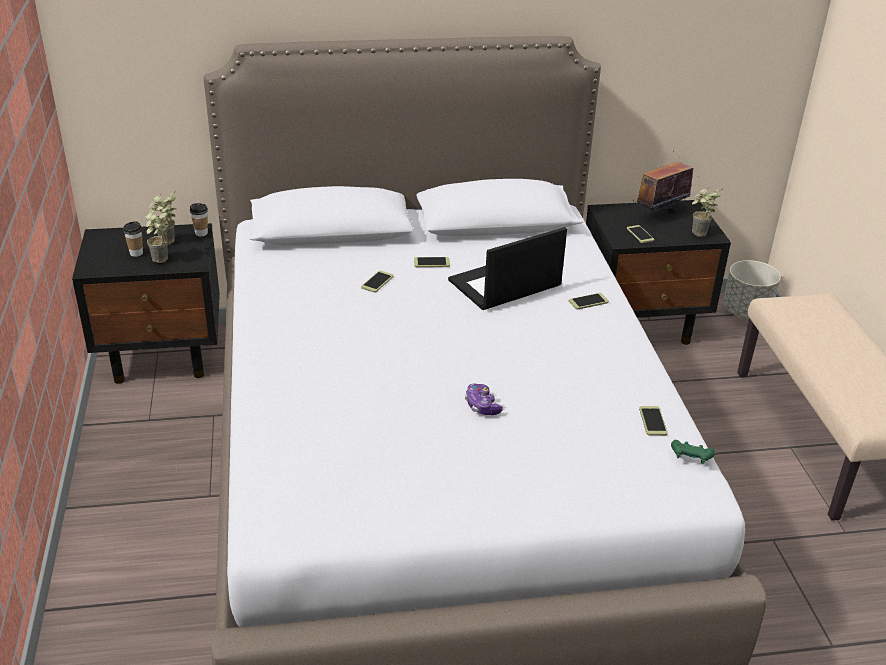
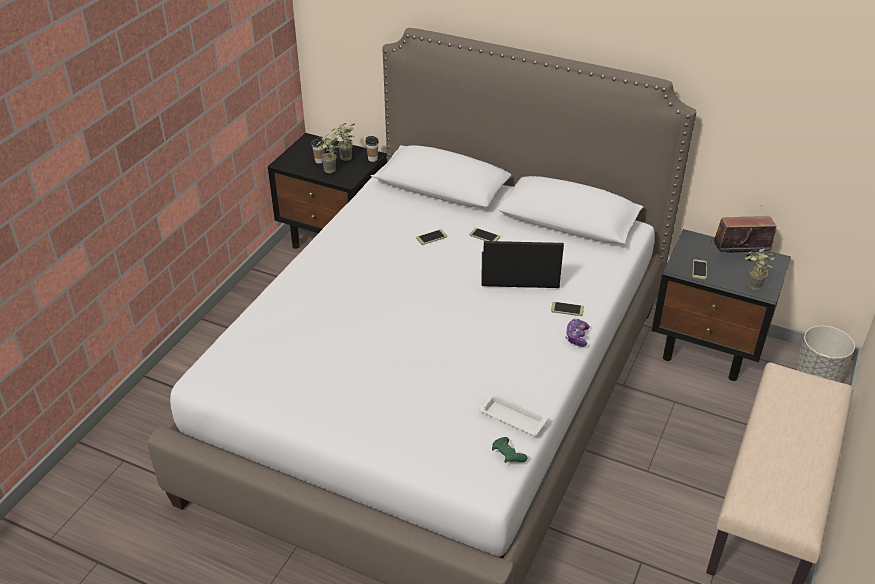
camera: 35 degrees right, 5 degrees up
(481, 406) = (406, 355): game controller -> game controller (576, 337)
(653, 421) = (511, 417): phone -> white tray

